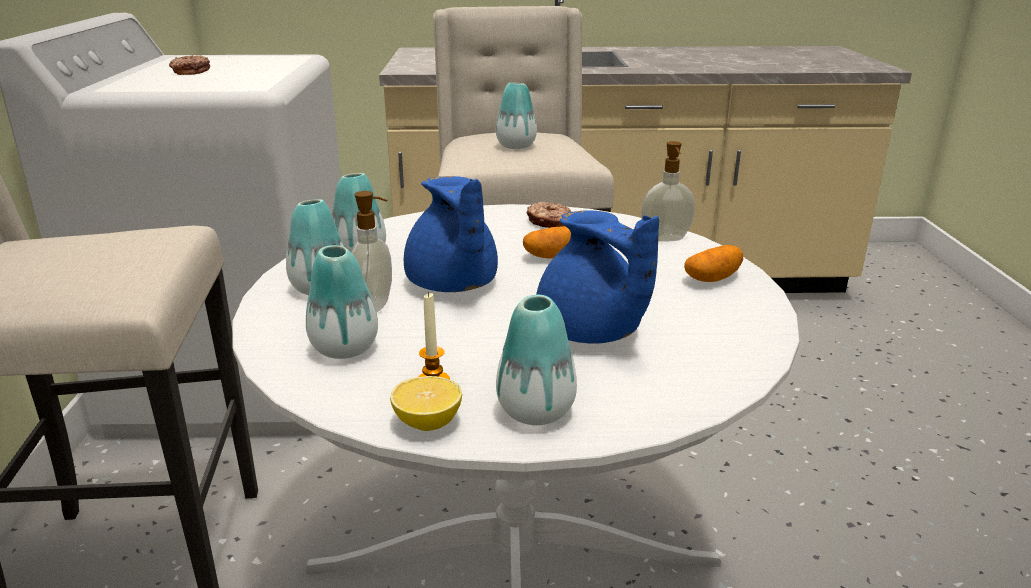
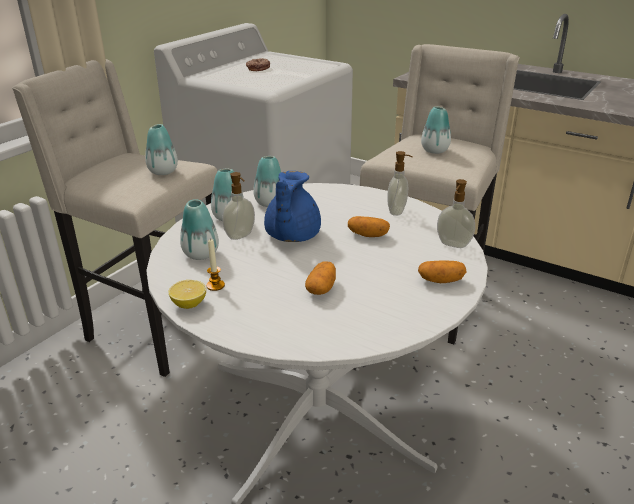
camera: 35 degrees right, 5 degrees up
(536, 411) = (238, 318): vase -> vase (163, 172)
(549, 222) = (397, 211): donut -> soap dispenser
(591, 333) = (321, 288): blue teapot -> potato

